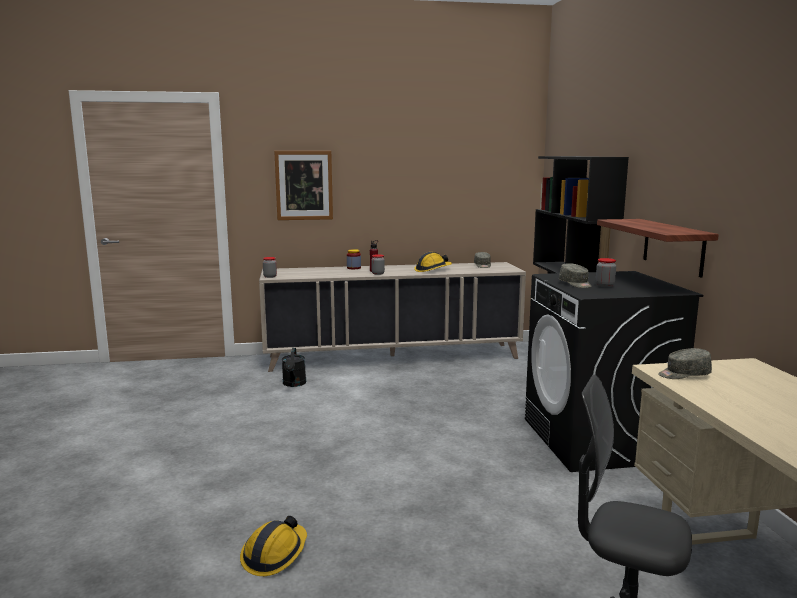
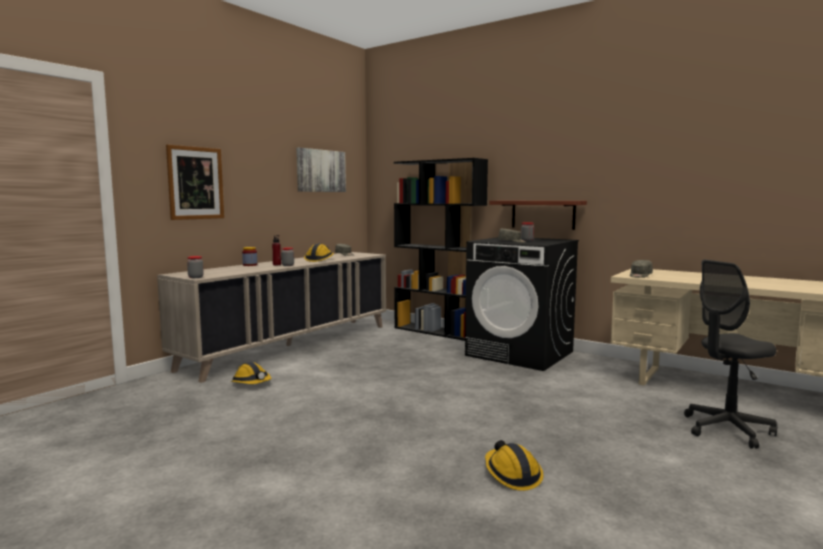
camera: 45 degrees left, 5 degrees down
(294, 384) = (252, 383): black watering can -> hard hat
(465, 166) = (320, 171): none -> picture

